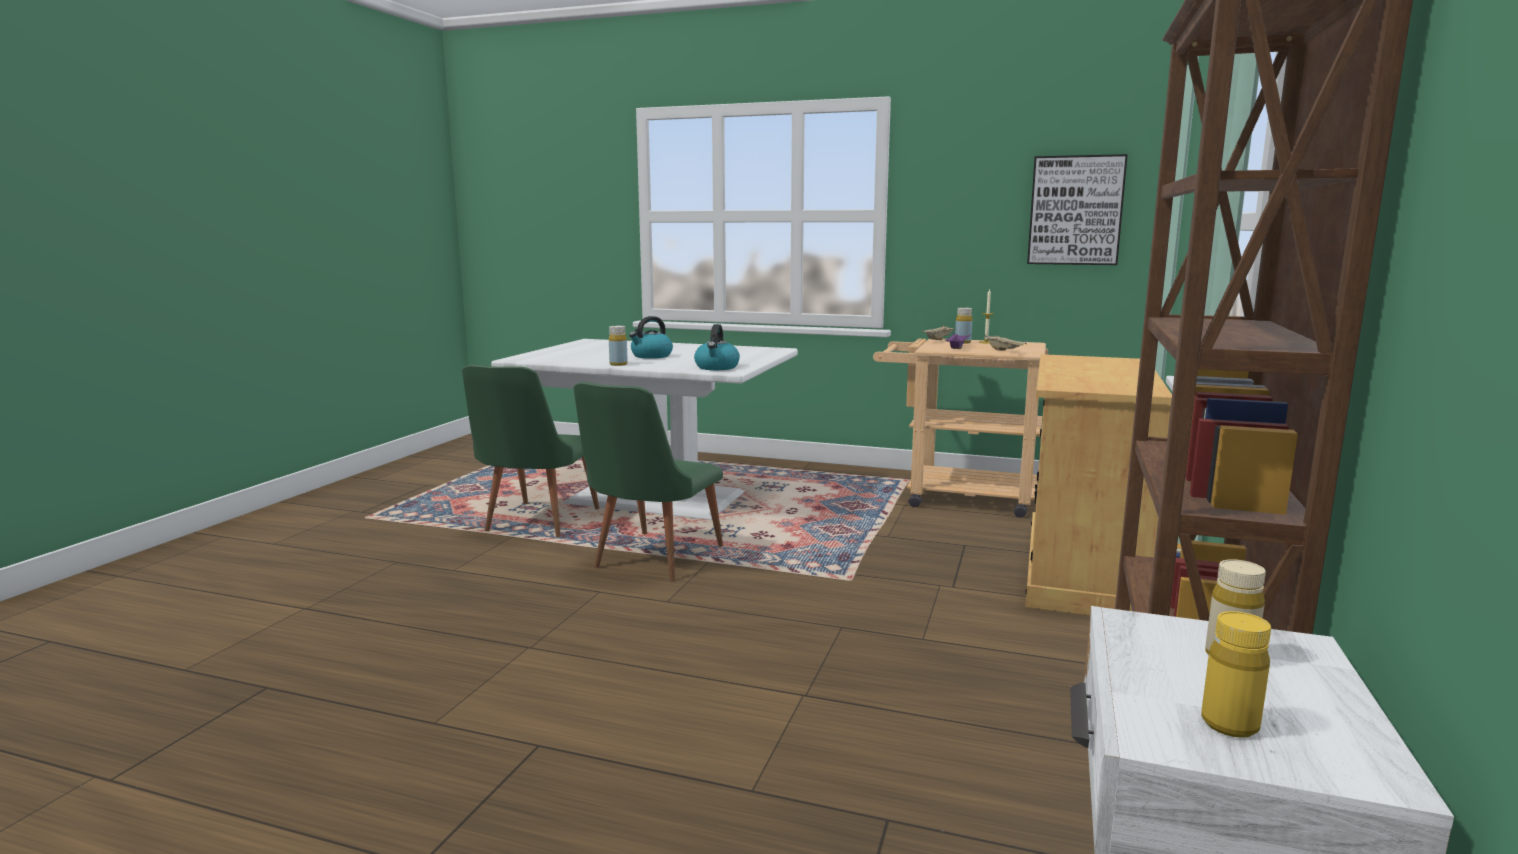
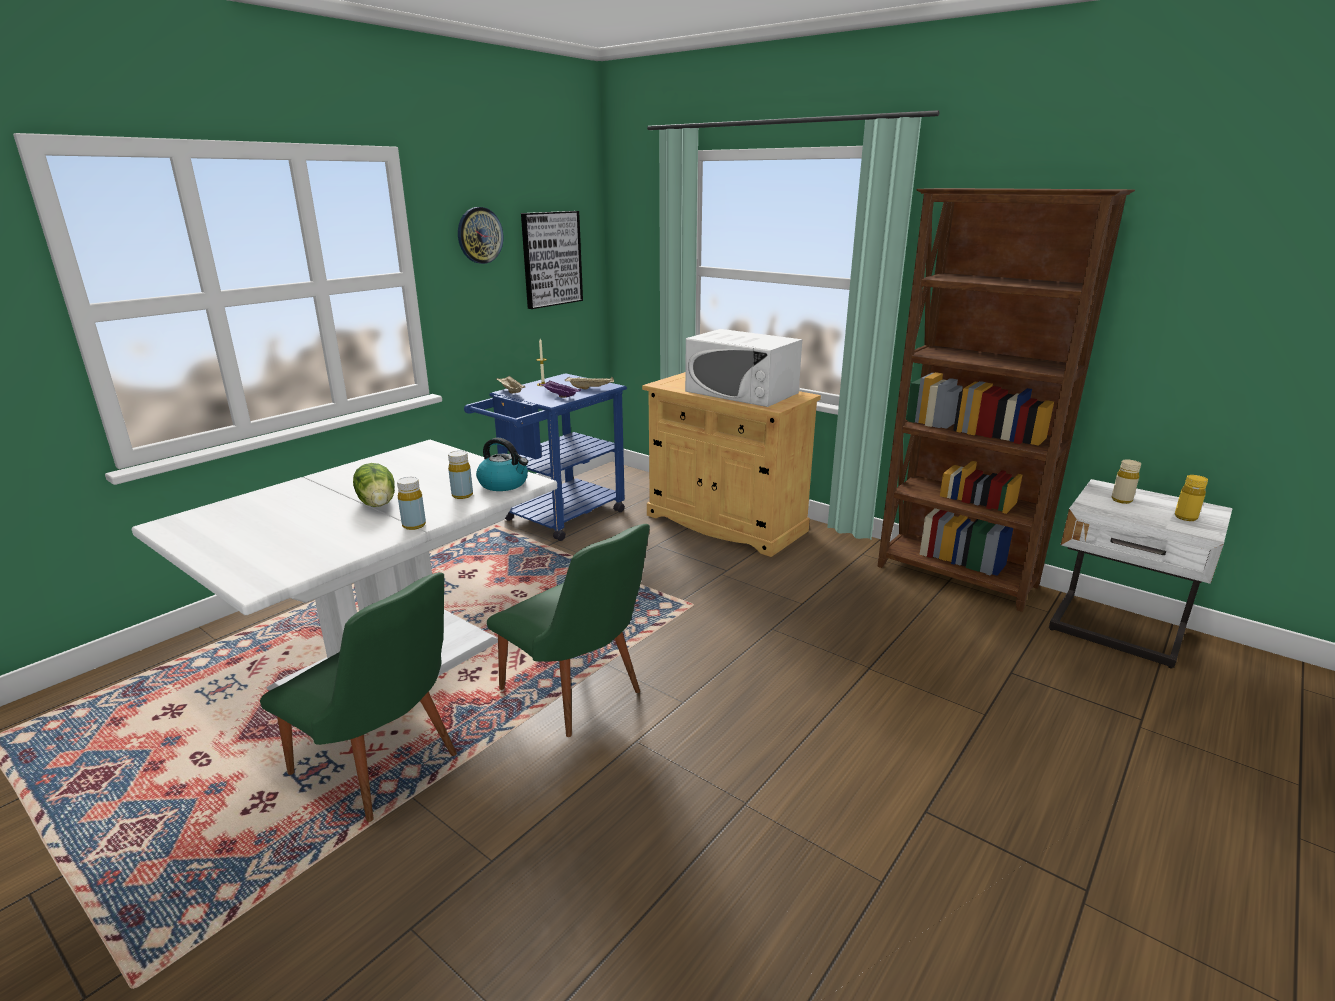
camera: 70 degrees left, 10 degrees up
(651, 356) = (378, 503): kettle -> lettuce
(957, 496) = (556, 519): beige cart -> blue cart
(962, 342) = (533, 389): yellow bottle -> yellow bottle (462, 495)
(972, 179) = (479, 235): none -> wall clock
(1097, 375) = (741, 392): none -> white microwave

